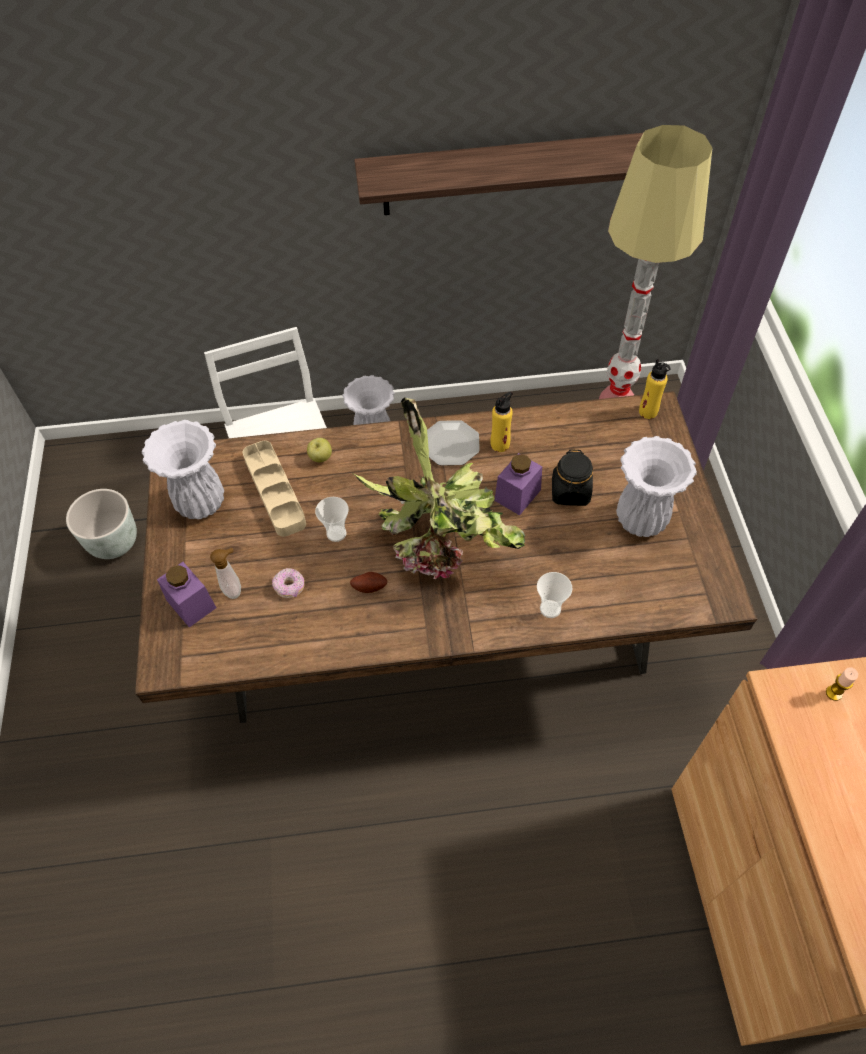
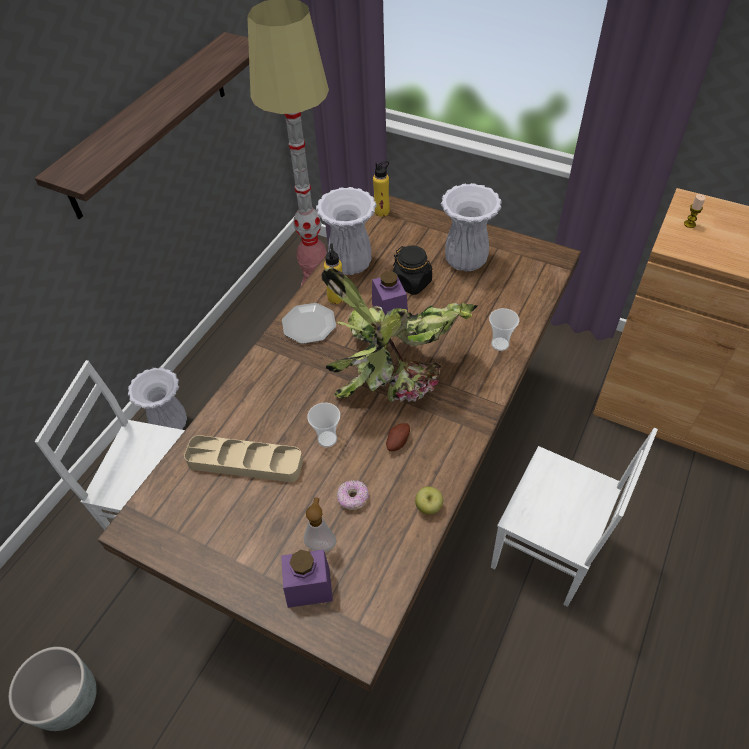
camera: 55 degrees left, 5 degrees down
(202, 503) = (205, 526): white vase -> white vase (351, 264)
(320, 458) = (241, 412): apple -> apple (428, 507)
(465, 824) = (547, 551): none -> white chair

